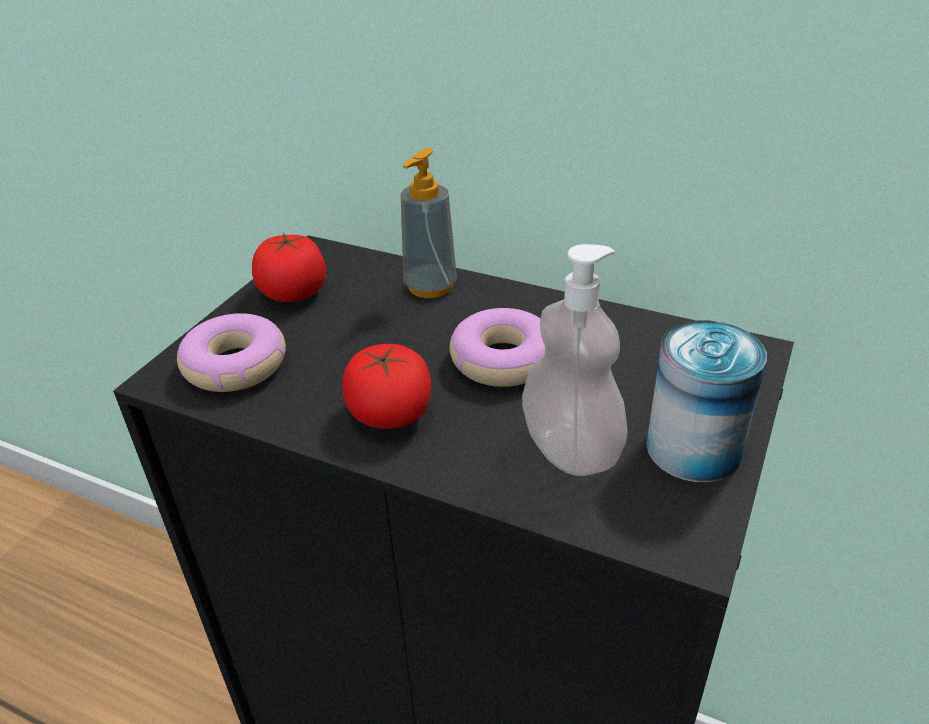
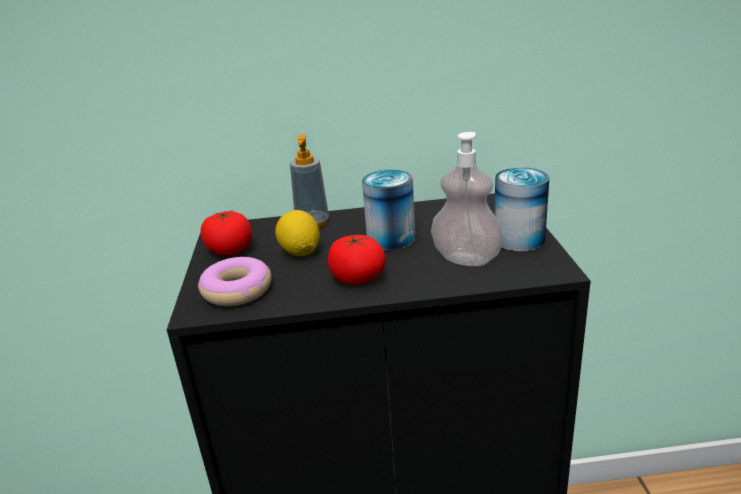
camera: 30 degrees left, 10 degrees down
(365, 333) = (300, 252): none -> lemon
(503, 360) = (391, 238): donut -> can

